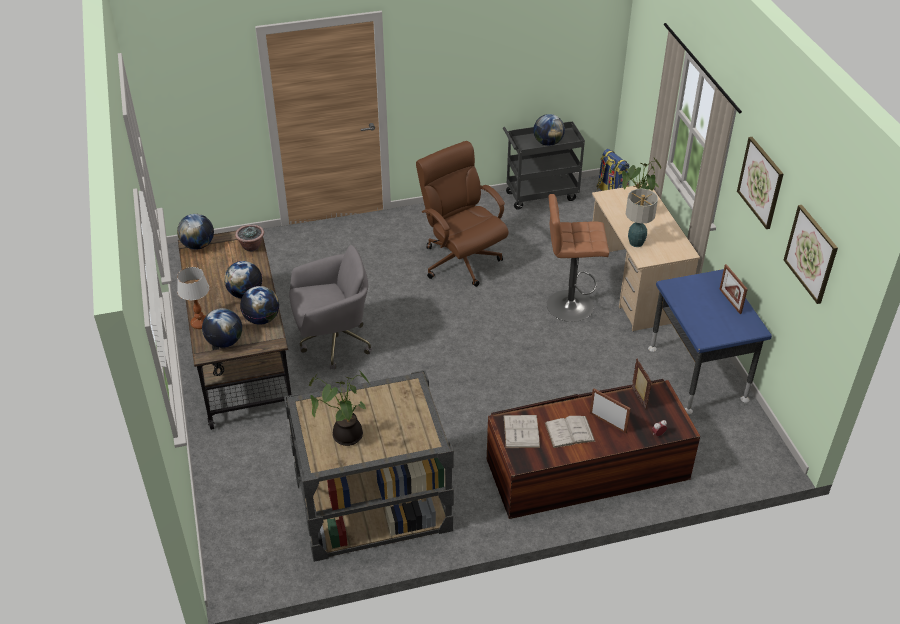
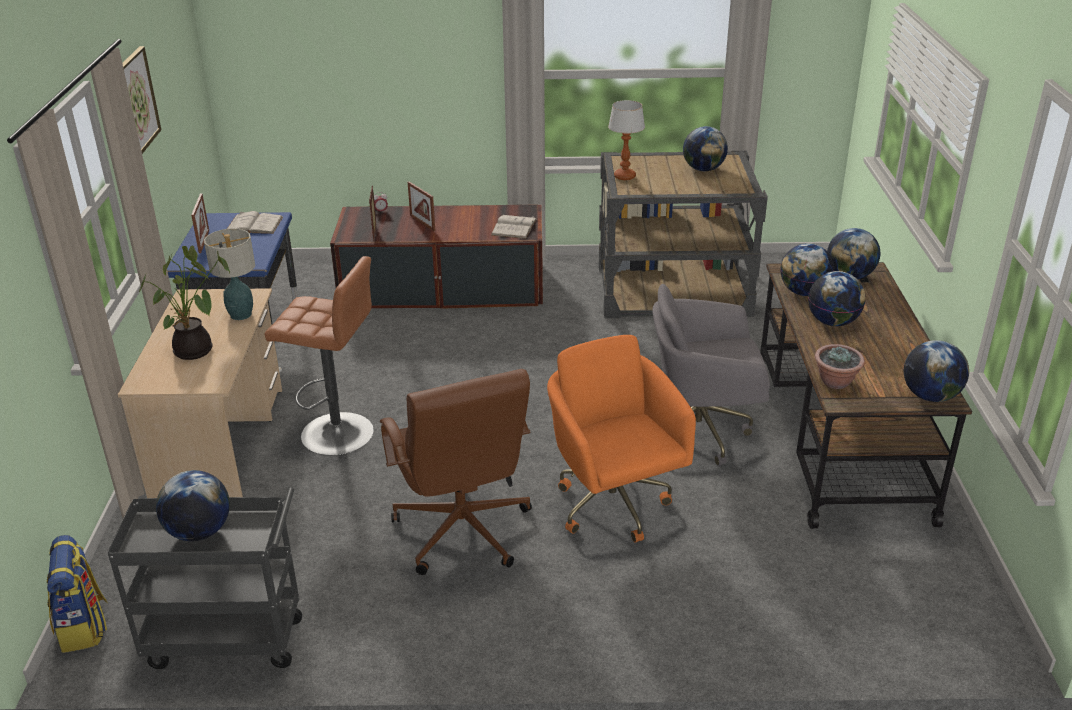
camera: 165 degrees left, 10 degrees down
(200, 323) = (889, 298): table lamp -> table lamp (625, 176)
(345, 435) = (703, 169): potted plant -> globe
(380, 285) = (614, 510): none -> orange office chair
(569, 432) = (465, 221): white book -> white book (254, 224)
(811, 253) = (175, 70): picture -> none

